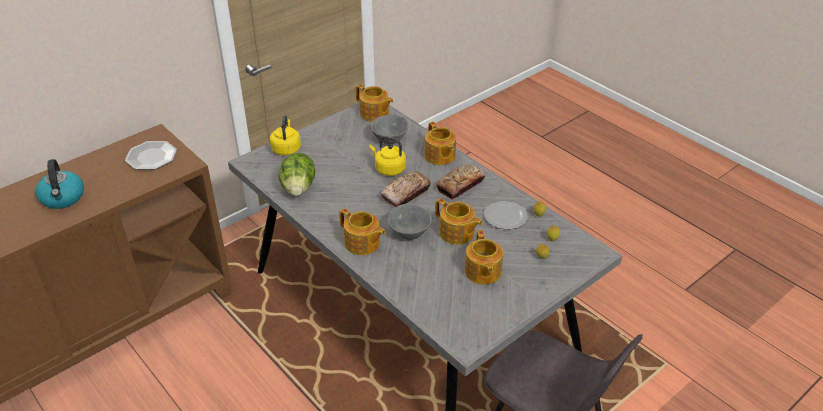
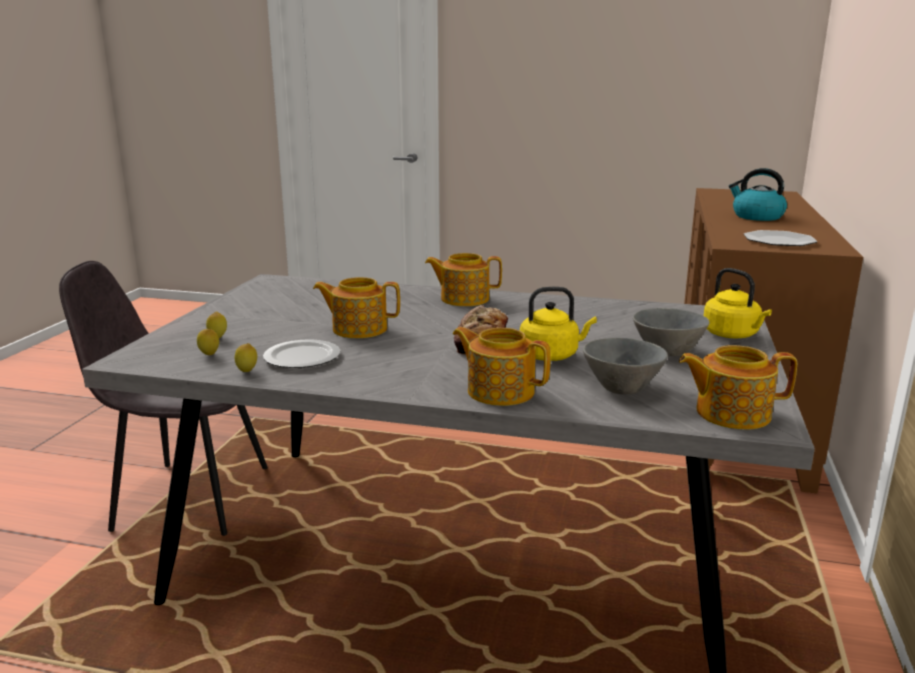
camera: 145 degrees right, 20 degrees down
(298, 188) = (622, 311): lettuce -> none
(408, 234) = (422, 315): grey bowl -> grey bowl (668, 350)
(460, 185) = (413, 369): bread -> none
(482, 272) = (292, 313): teapot -> none

